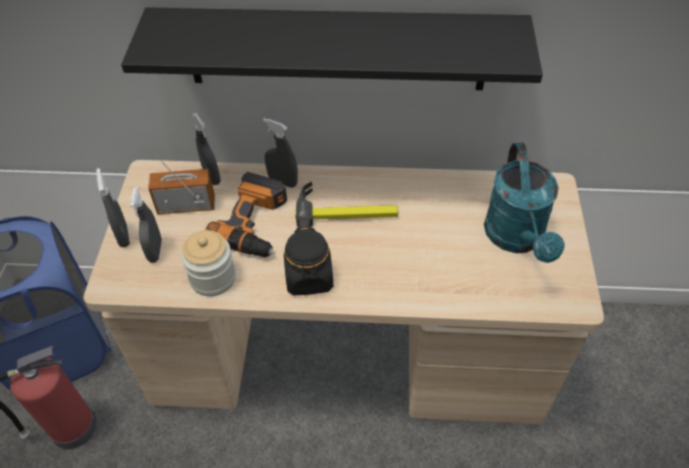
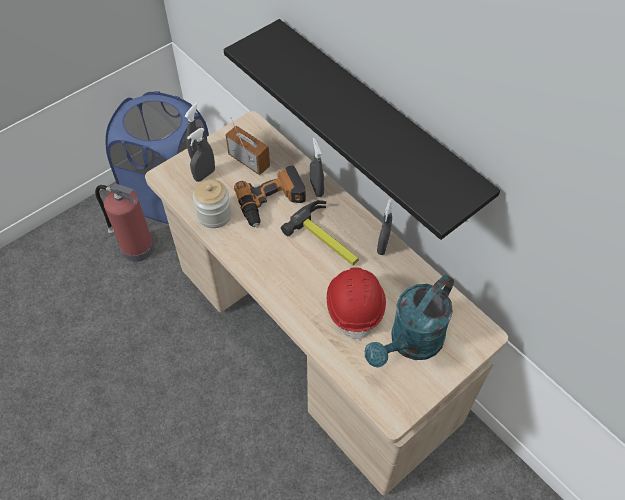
camera: 45 degrees right, 5 degrees up
(211, 176) = (282, 153): grey spray bottle -> grey spray bottle (383, 245)
(309, 278) = (261, 258): black jar -> none
(439, 247) = (355, 306): none -> red hard hat

